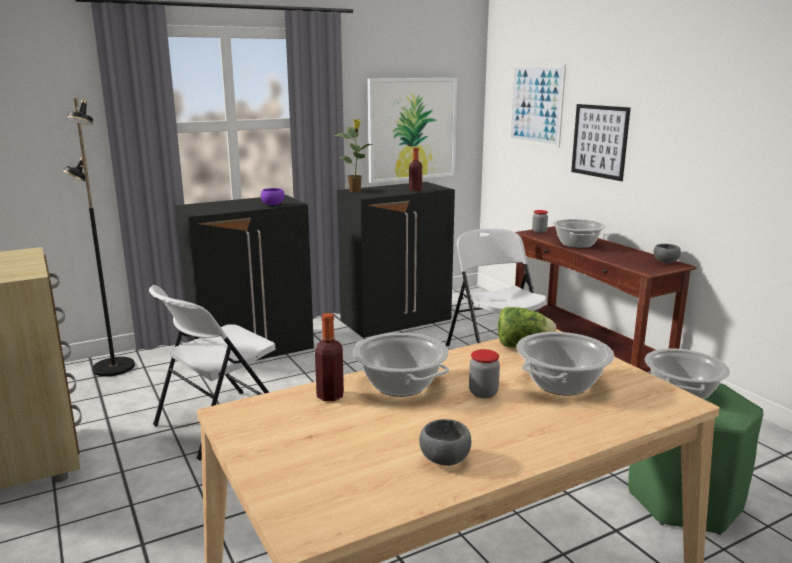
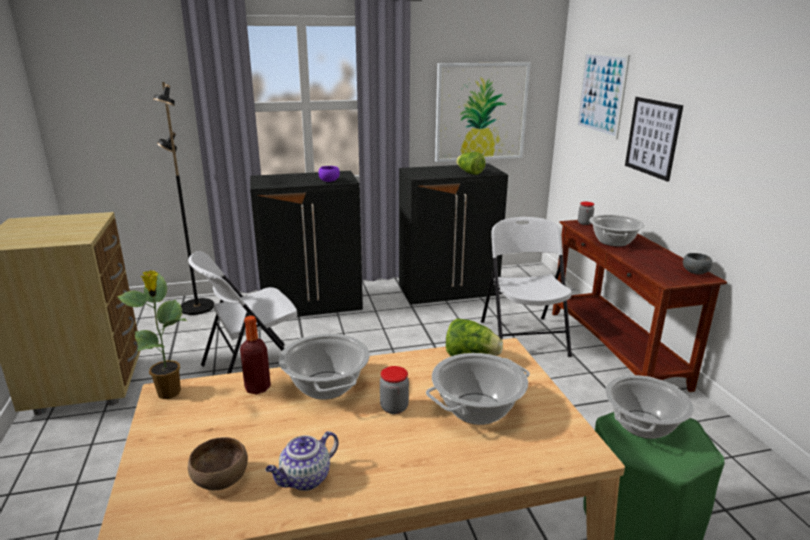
camera: 15 degrees right, 5 degrees up
(355, 191) = (414, 170): potted plant -> potted plant (169, 393)
(358, 474) = (219, 479): none -> brown bowl
(415, 190) = (469, 173): bottle -> lettuce
(445, 460) = (305, 479): grey bowl -> teapot

